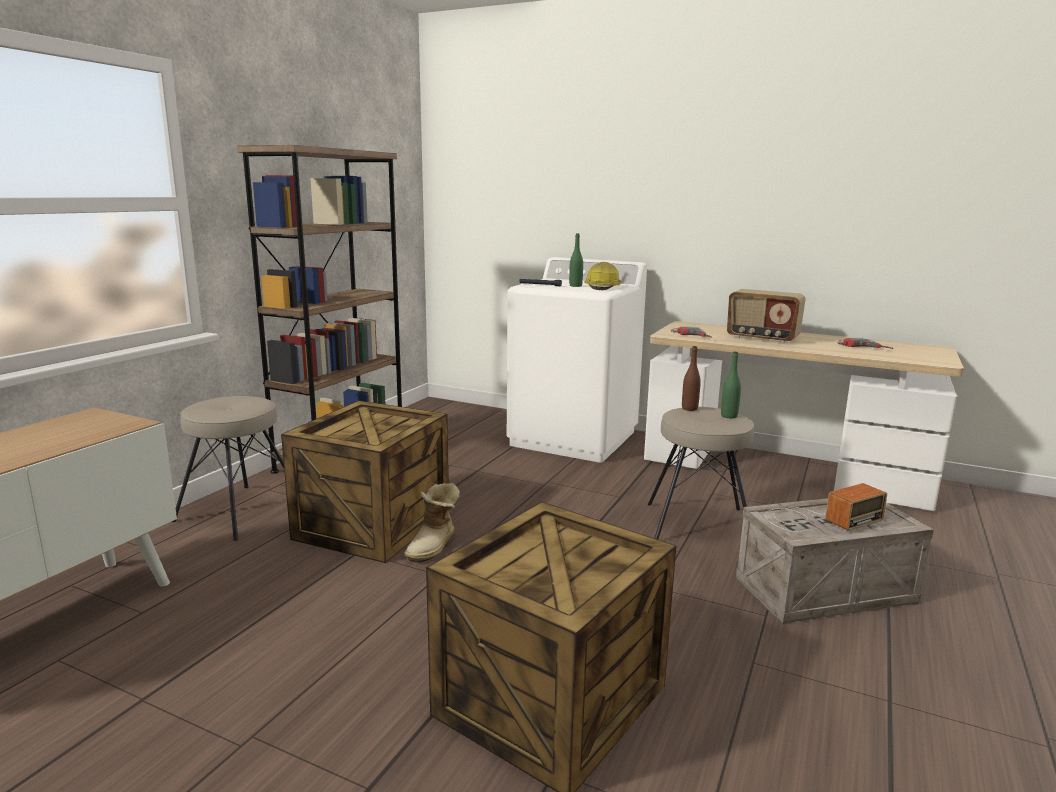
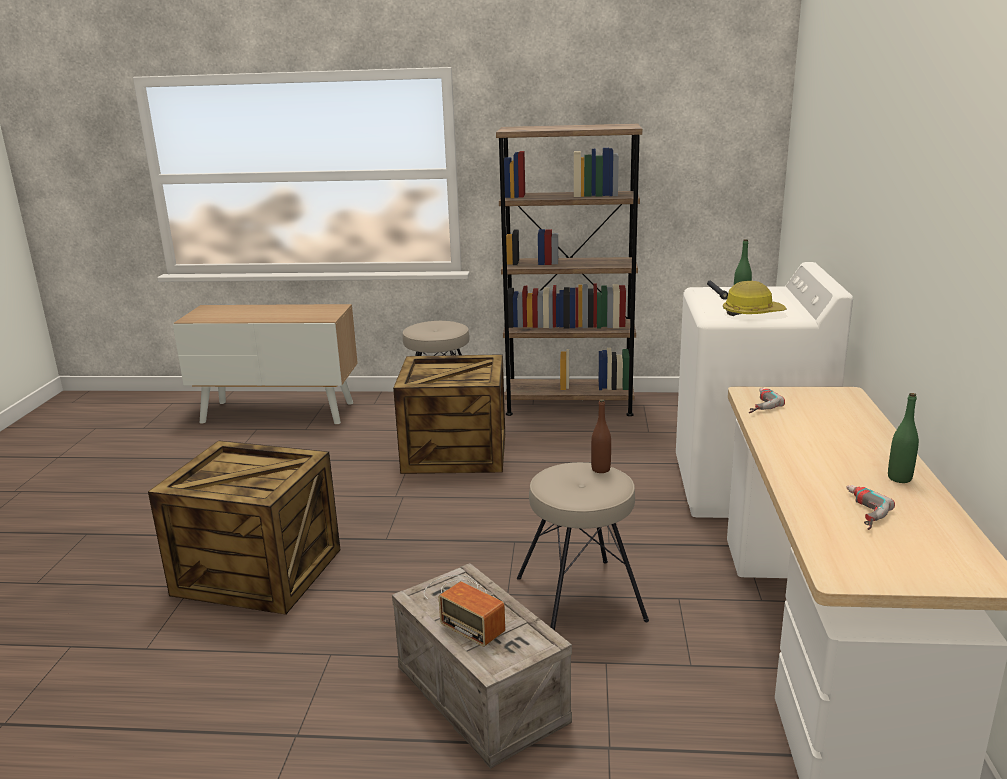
camera: 70 degrees right, 5 degrees up
(434, 546) = (436, 483): boot -> none
(729, 416) = (595, 491): green bottle -> green bottle (899, 478)
(762, 338) = (818, 442): radio -> none

